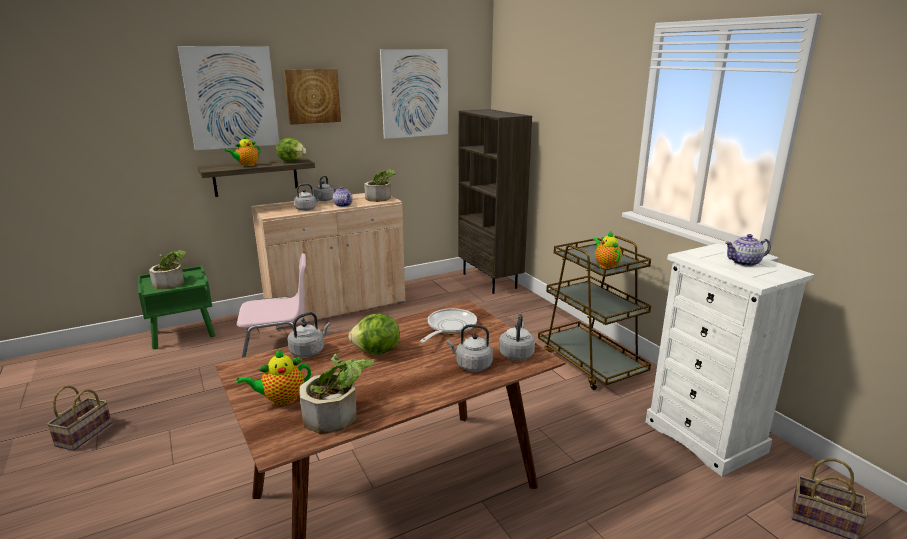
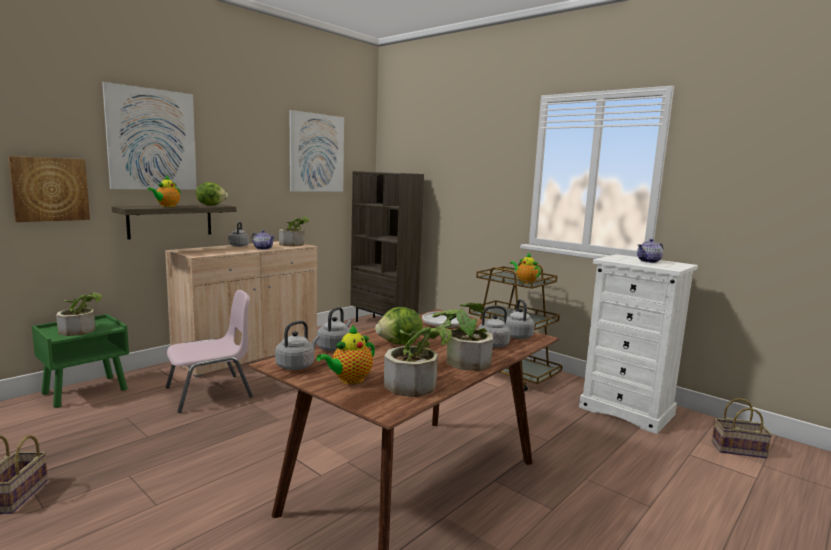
camera: 20 degrees left, 10 degrees down
(307, 209) = (230, 251): grey kettle -> grey kettle (297, 365)
(312, 96) = (229, 146): picture -> picture (50, 189)
(418, 386) = (462, 360): none -> potted plant

